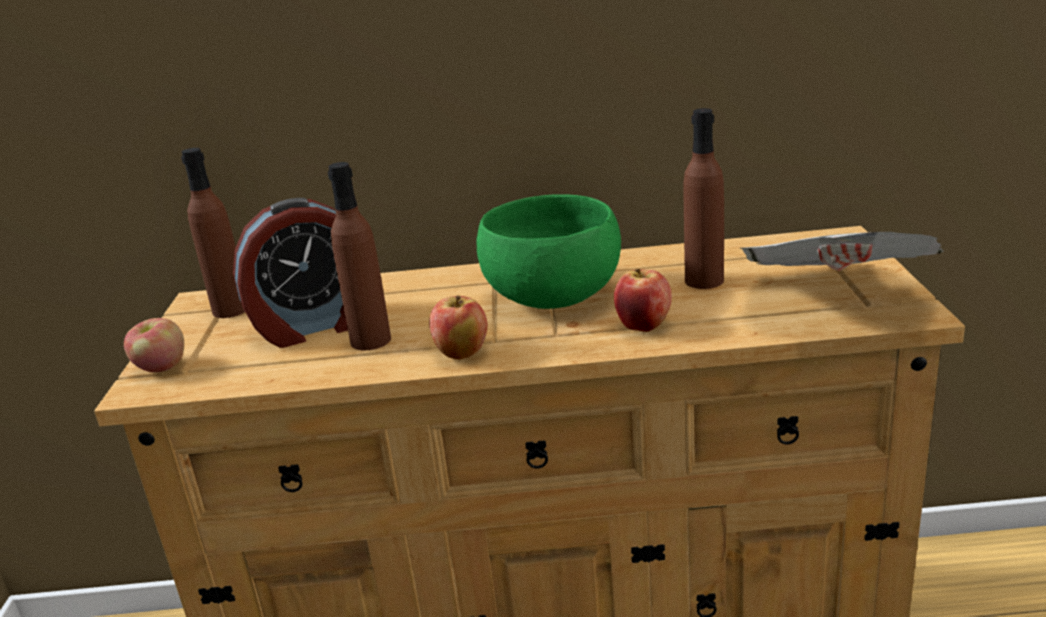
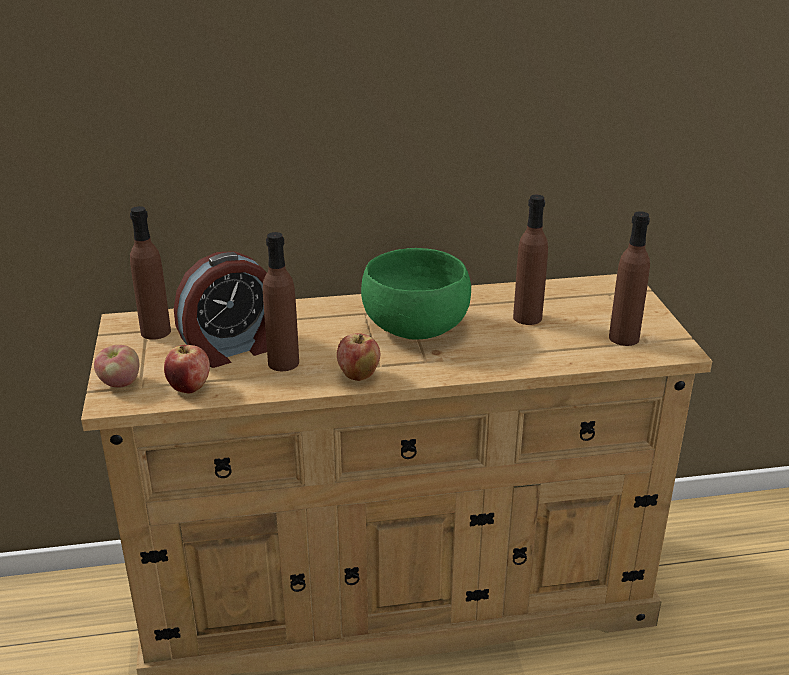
camera: 10 degrees left, 5 degrees up
(643, 326) = (489, 355): apple -> apple (189, 388)
(835, 300) = (624, 338): newspaper -> brown bottle

